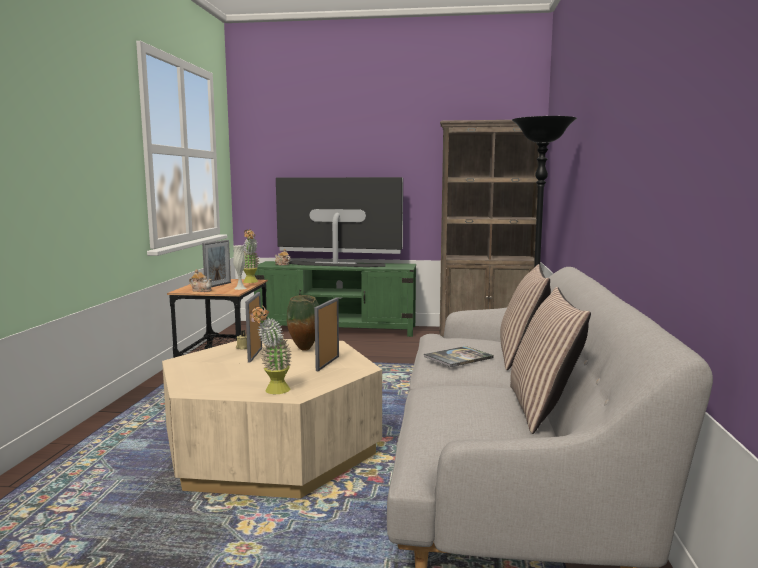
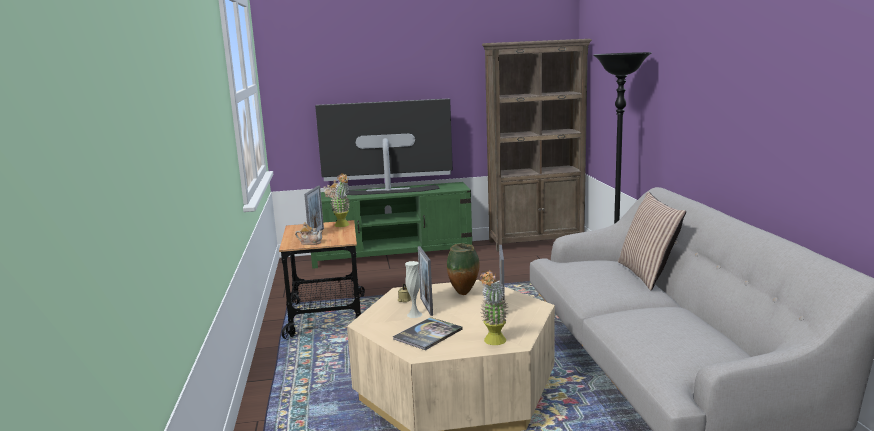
camera: 15 degrees left, 5 degrees up
(240, 288) = (345, 235): white vase -> white vase (414, 314)
(458, 357) = (602, 283): book -> book (428, 334)
(542, 409) = (714, 323): pillow -> none

